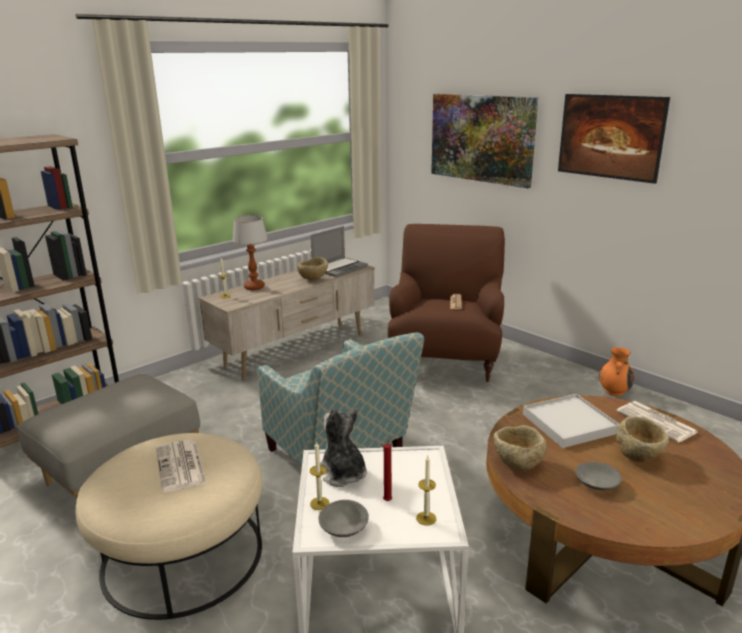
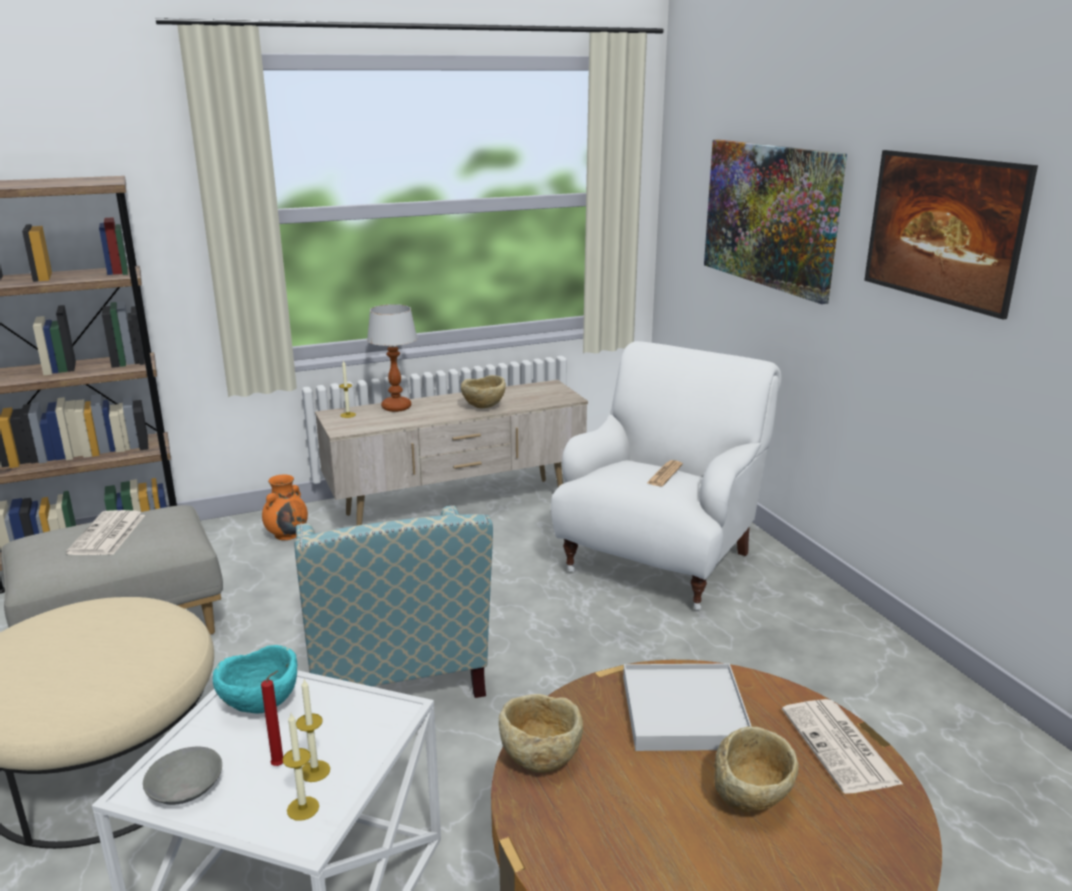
camera: 20 degrees right, 0 degrees up
(181, 466) = (97, 644): newspaper -> newspaper (108, 535)
(319, 503) = (189, 743): candle -> candle (315, 771)
(339, 268) = (537, 395): laptop -> none
(343, 473) = (261, 707): plush toy -> turquoise bowl
(446, 360) = (660, 561): brown armchair -> white armchair
(596, 483) = (636, 826): grey bowl -> none
(614, 391) = (903, 671): orange vase -> orange vase (287, 534)

